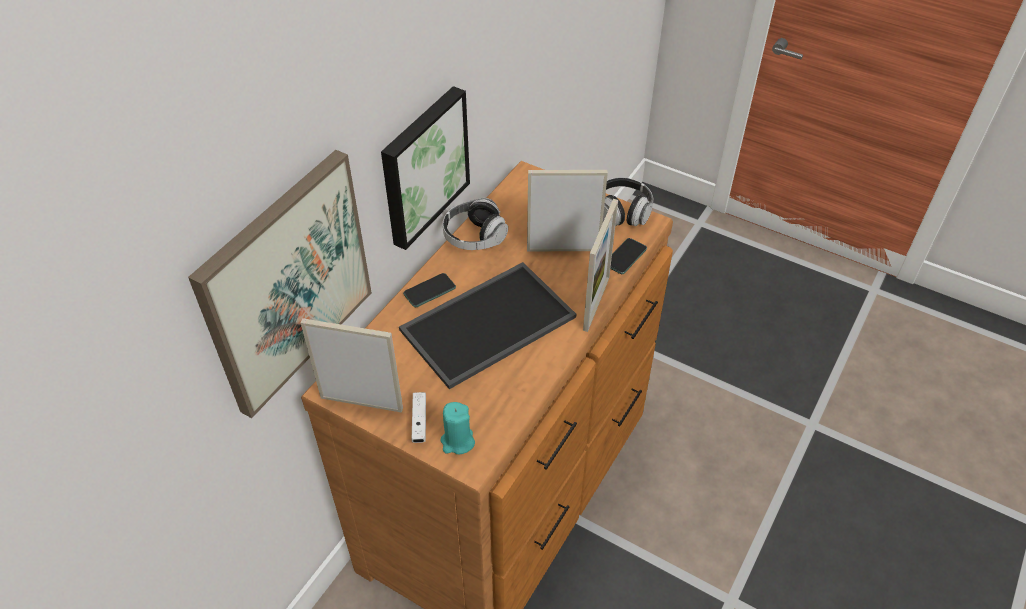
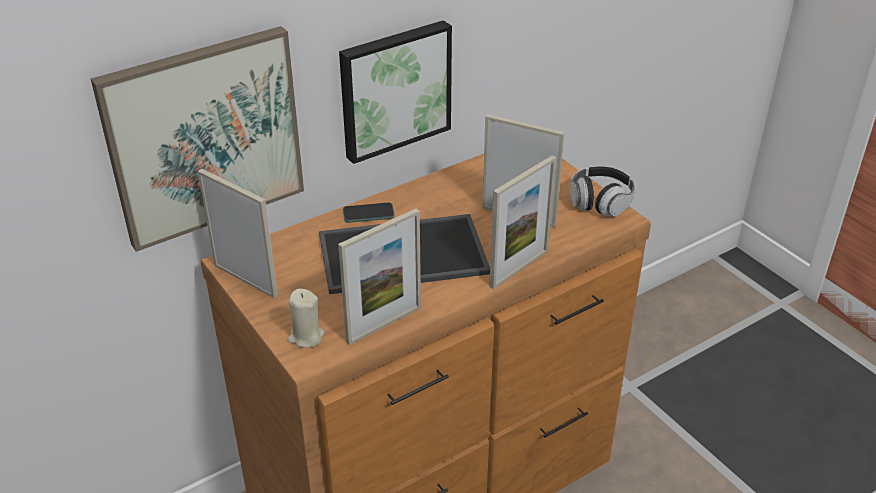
camera: 25 degrees right, 10 degrees down
(419, 421) = (284, 310): white game controller -> none
(457, 441) = (306, 337): turquoise candle -> beige candle
(474, 236) = (441, 183): headphones -> none
(518, 402) = (384, 324): none -> picture frame
(625, 257) = (577, 239): phone -> none

